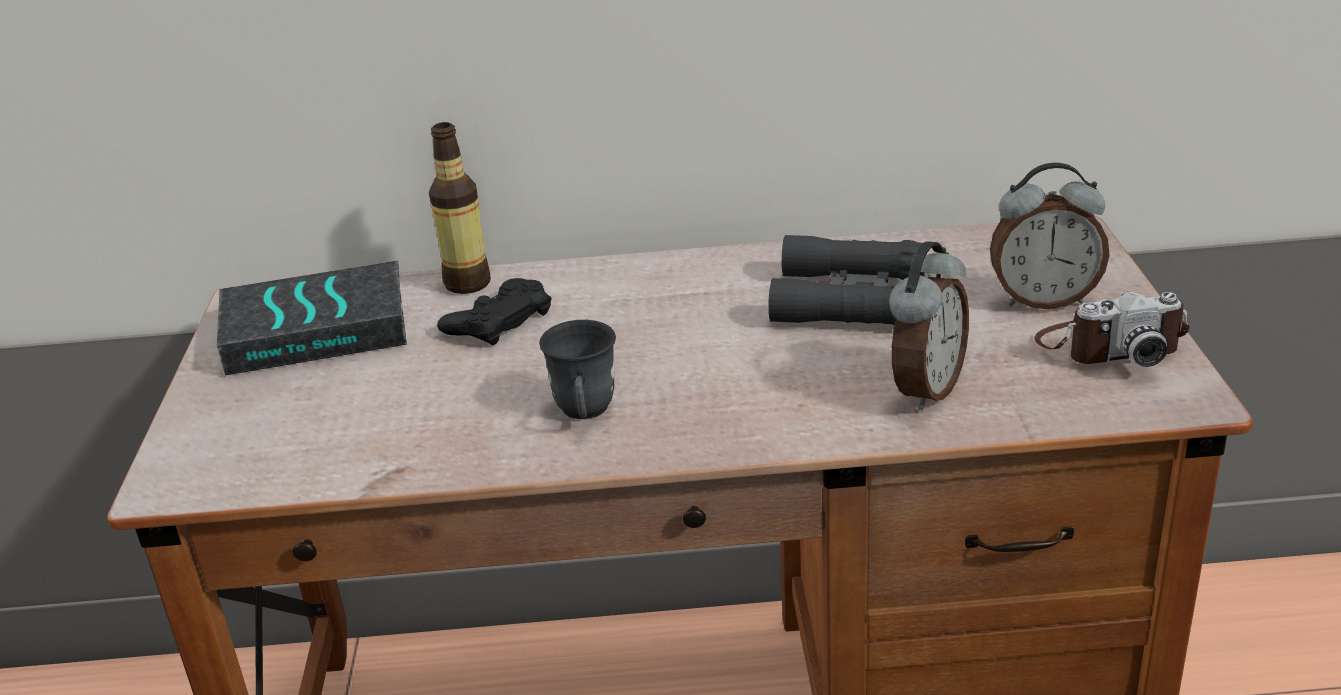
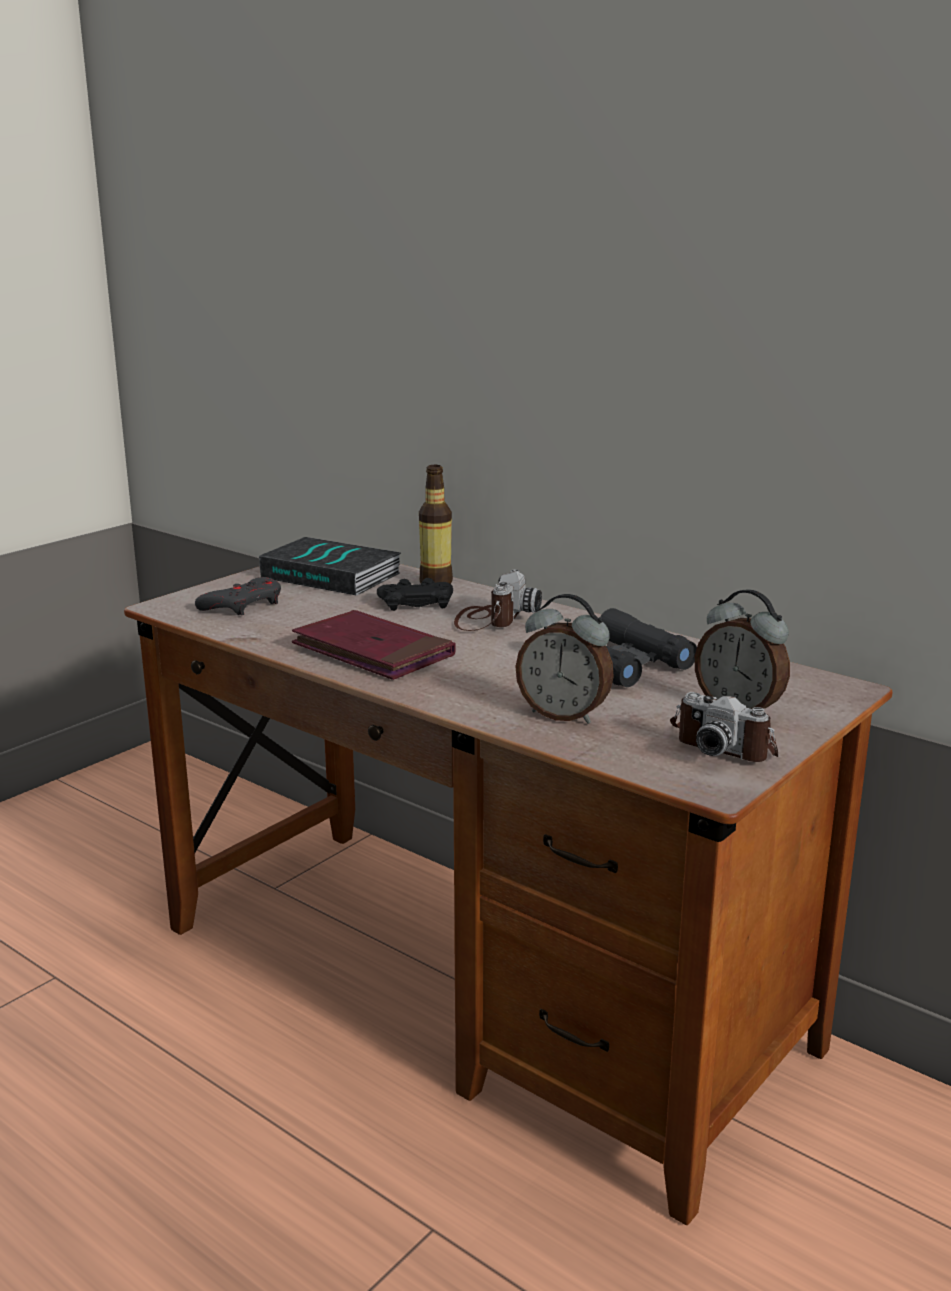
camera: 40 degrees right, 10 degrees down
(284, 427) = (243, 605): none -> grey game controller
(585, 414) = (373, 652): grey mug -> red book
(624, 304) = (492, 619): none -> camera
(925, 389) = (564, 715): alarm clock -> alarm clock turned 45 degrees clockwise

